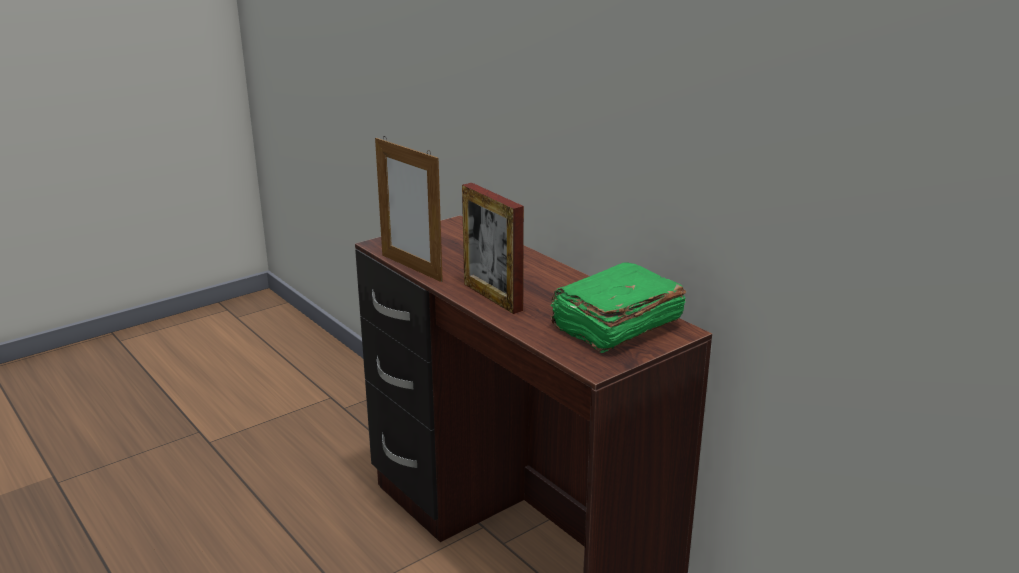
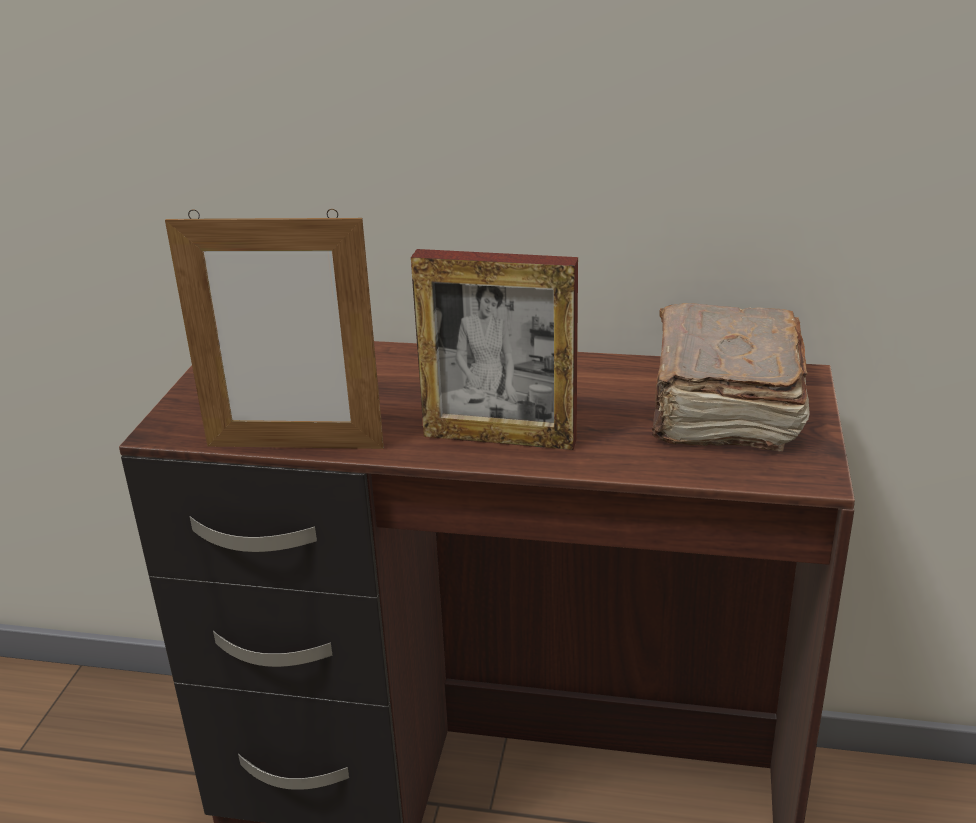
camera: 40 degrees left, 5 degrees up
(615, 326) = (723, 406): green book -> brown book

